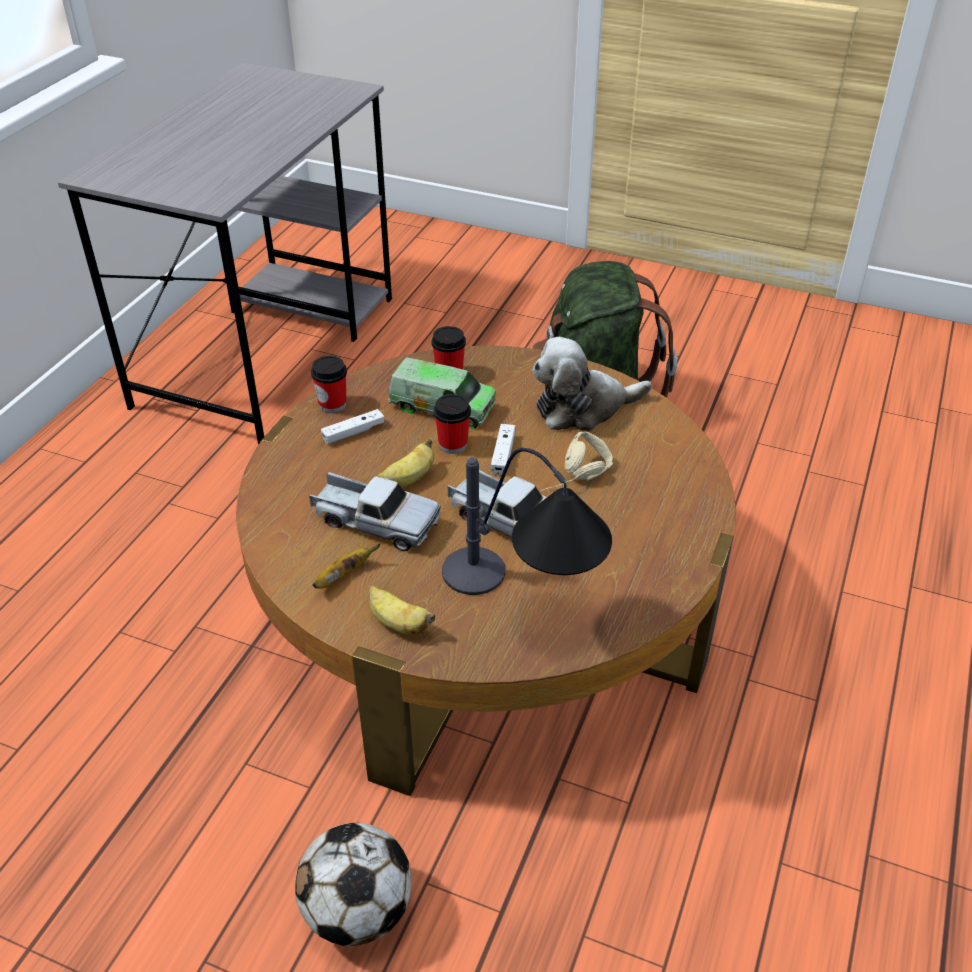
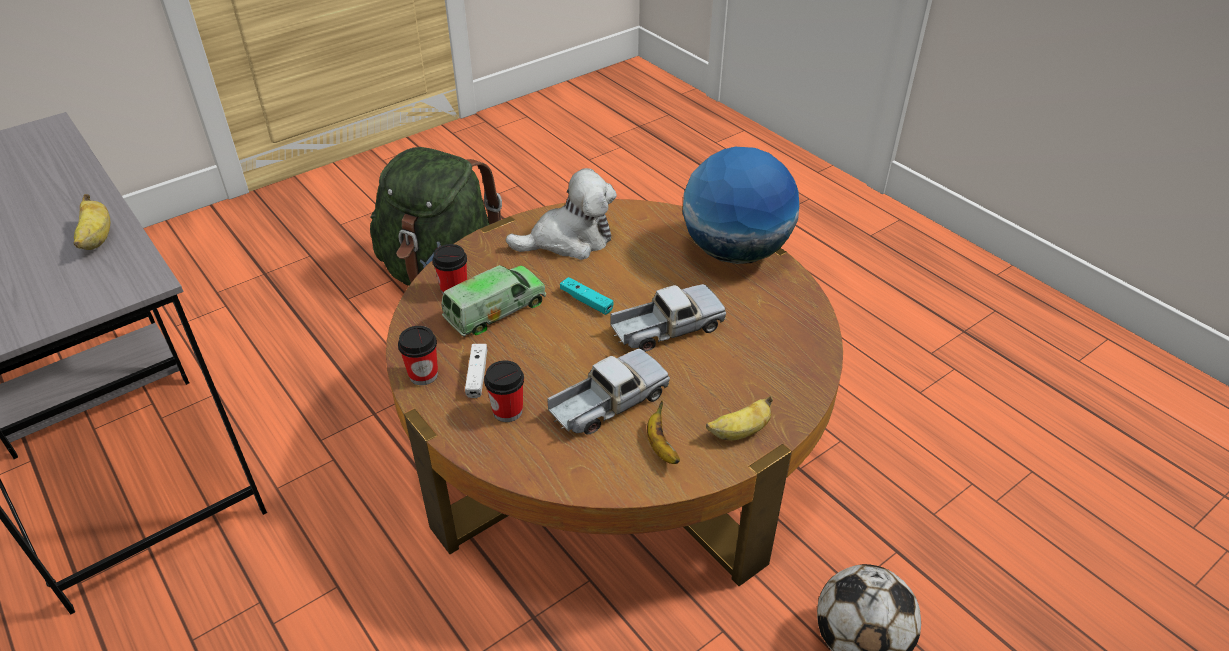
camera: 60 degrees left, 0 degrees up
(409, 479) = (571, 364): banana -> banana (97, 239)
(453, 445) = (549, 323): cup -> cup (507, 411)
(503, 454) = (586, 301): white game controller -> turquoise game controller
(525, 602) = (761, 355): table lamp -> none
(578, 480) = (650, 276): beige headphones -> none
(583, 408) = (569, 240): plush toy -> plush toy turned 120 degrees counterclockwise
(680, 526) = (735, 251): none -> globe

